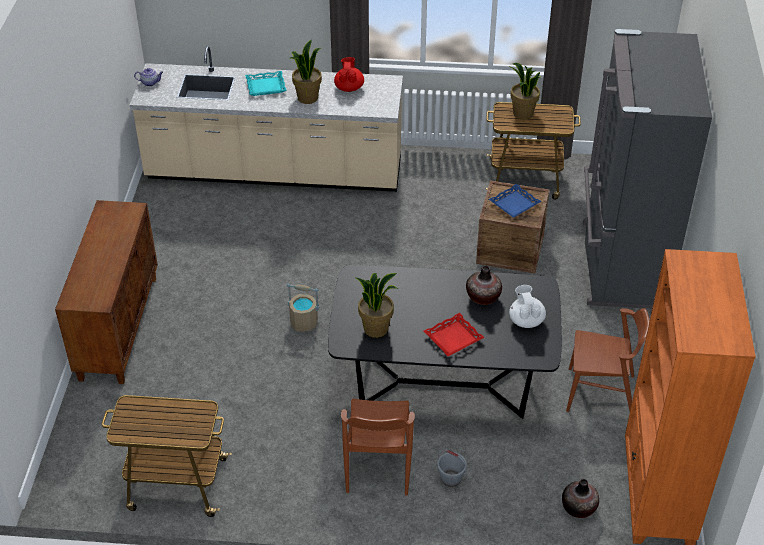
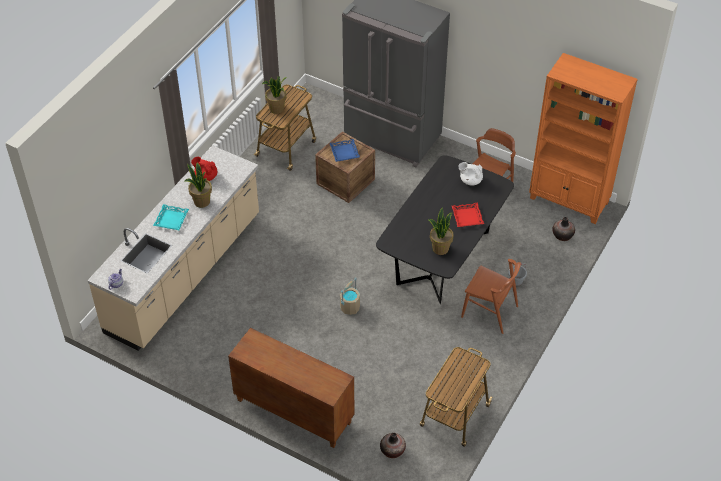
camera: 65 degrees left, 5 degrees up
(483, 297) = (441, 191): vase -> vase (392, 451)

